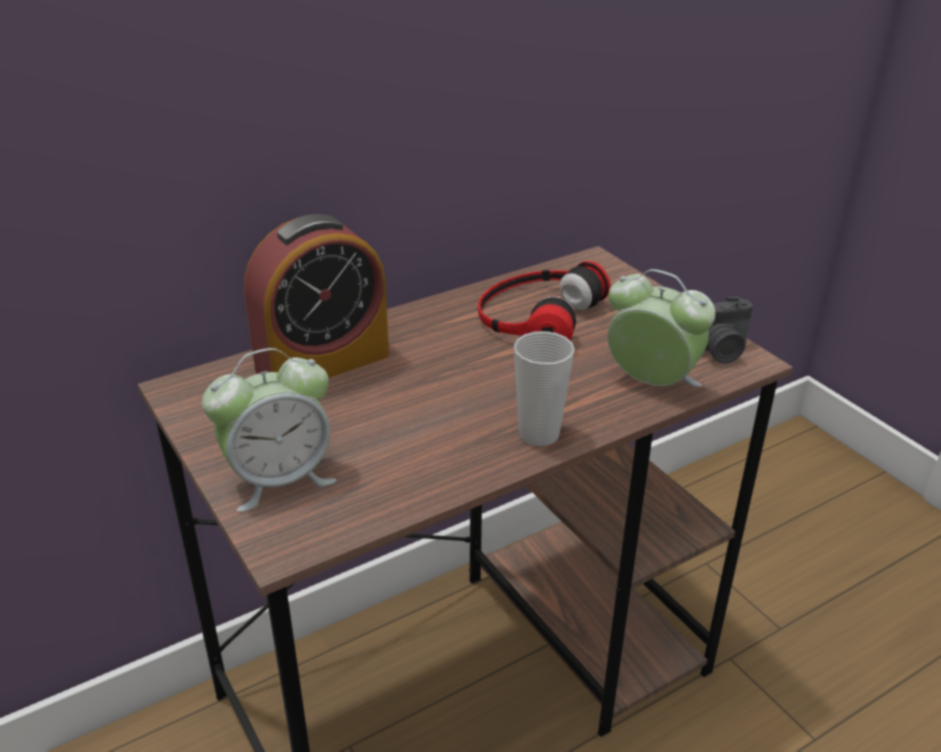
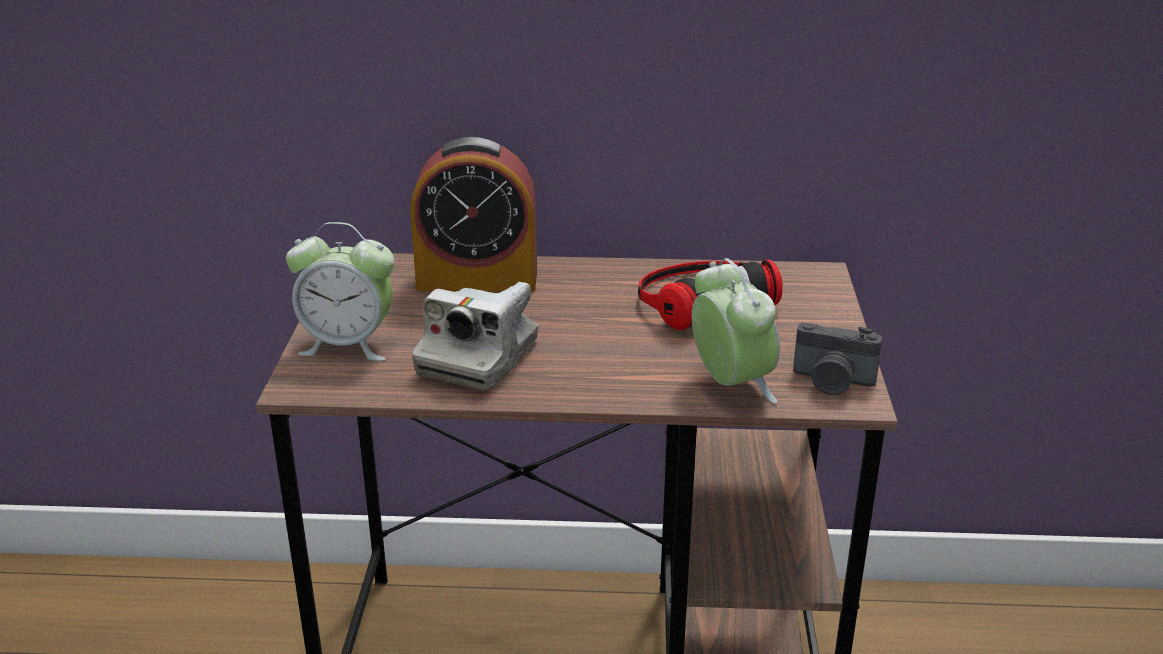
camera: 35 degrees right, 5 degrees down
(422, 442) = (478, 358): none -> camera
(539, 434) = (576, 386): cup -> none

